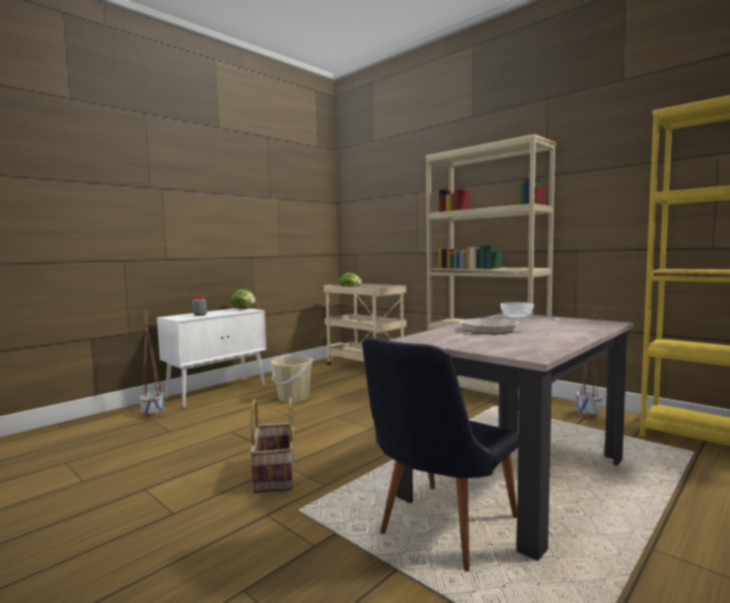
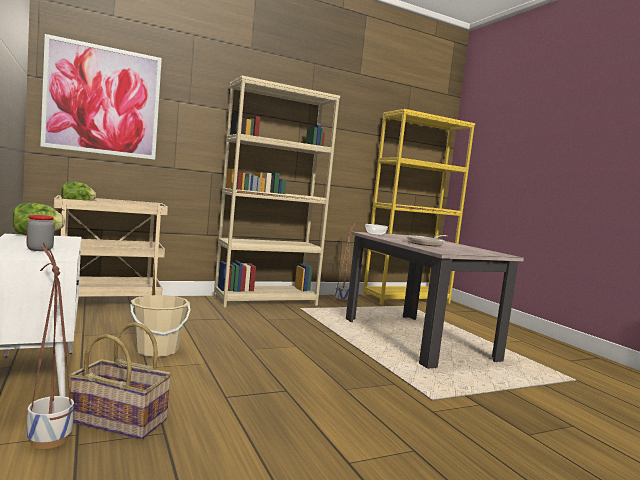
camera: 70 degrees left, 0 degrees up
(276, 475) = (363, 396): basket -> basket (120, 420)
(370, 208) = (103, 100): none -> picture
(439, 531) = (470, 371): black chair -> none

